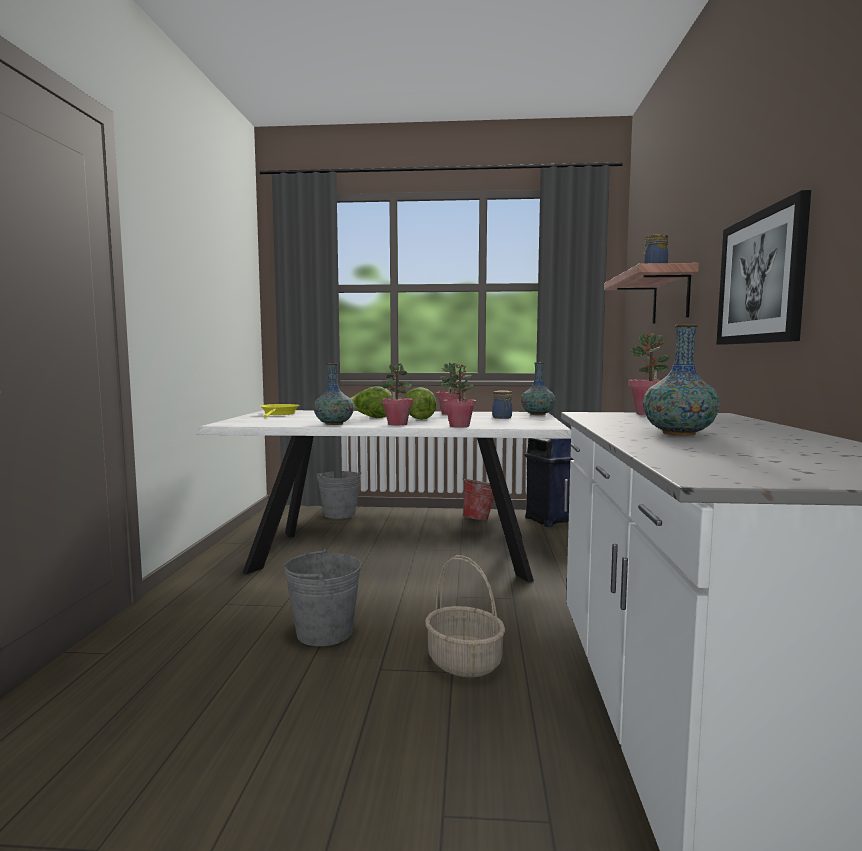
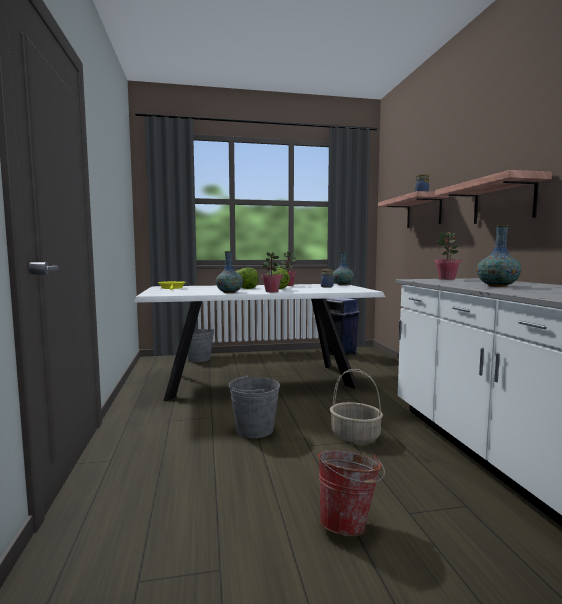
camera: 15 degrees left, 0 degrees up
(459, 426) = (314, 291): potted plant -> none
(480, 519) = (296, 356): bucket -> bucket (349, 523)
(761, 278) = (503, 202): picture -> shelf

